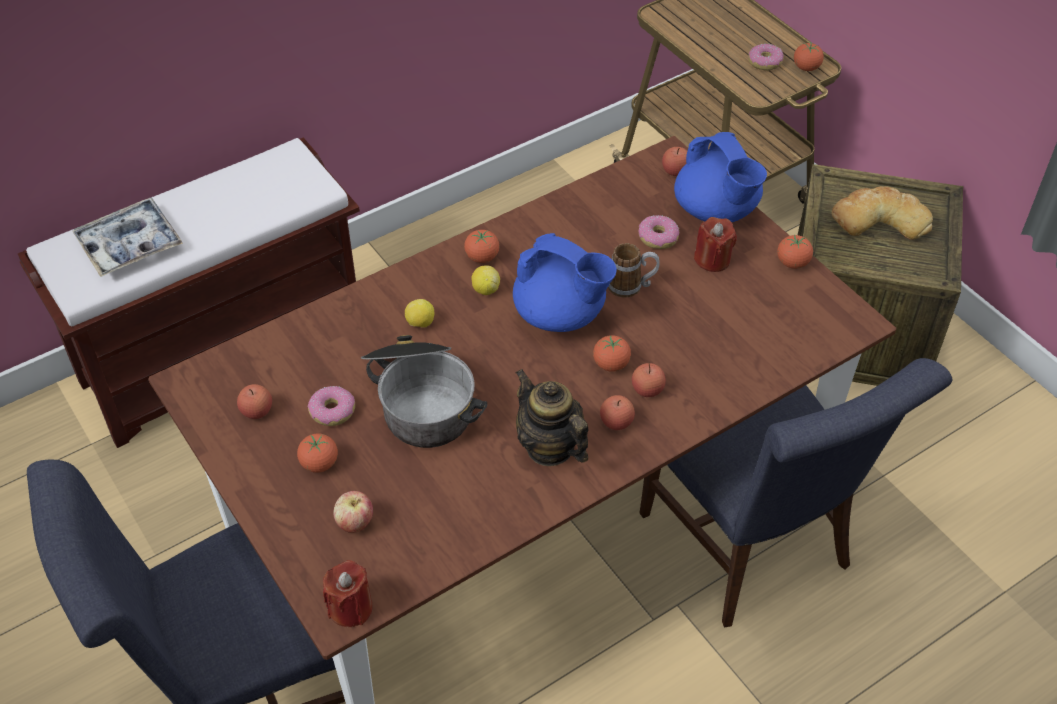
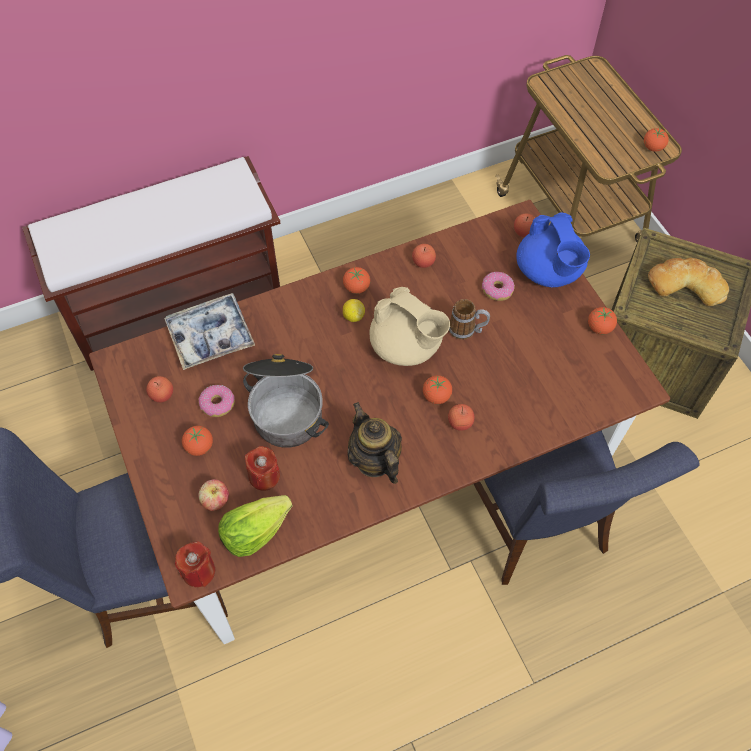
camera: 10 degrees right, 10 degrees up
(130, 245) = (102, 232): tray -> tray (211, 336)
(414, 551) = (254, 532): none -> lettuce
(420, 323) = (298, 338): lemon -> none
(561, 314) = (407, 347): blue teapot -> beige teapot
(616, 422) = (430, 447): apple -> apple (423, 262)
(712, 259) = (536, 315): red candle -> red candle (264, 476)
(765, 62) = (620, 138): donut -> none

